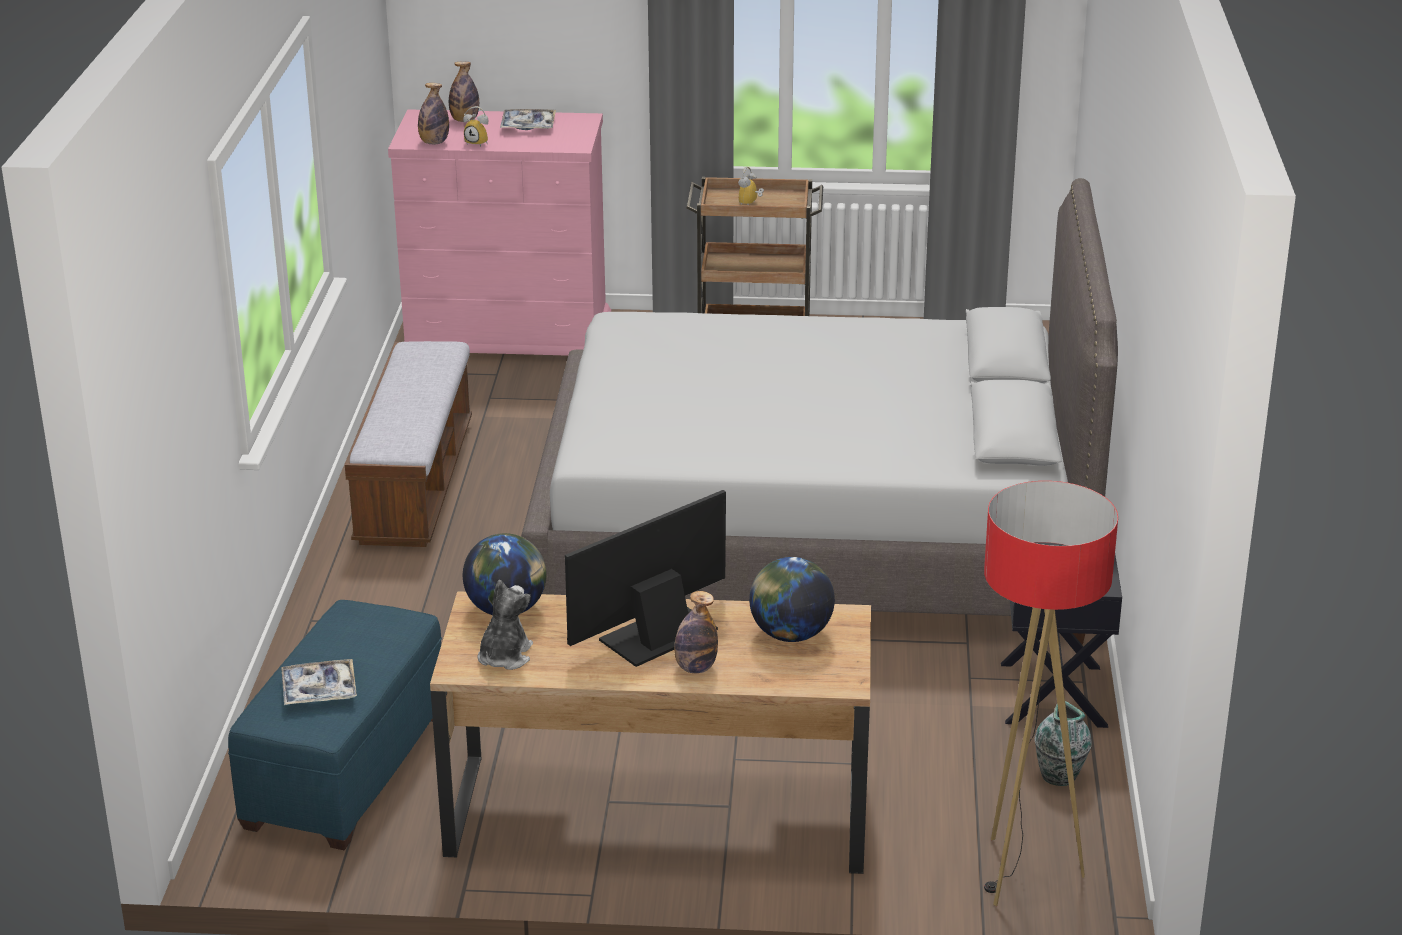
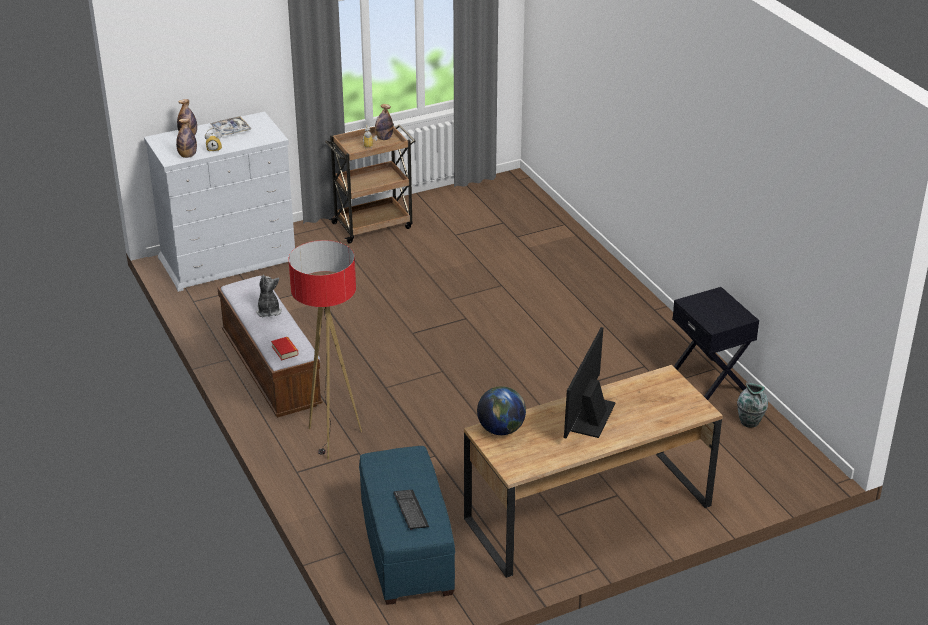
camera: 30 degrees left, 5 degrees up
(319, 690) = (411, 510): tray -> keyboard
(386, 441) = (285, 351): none -> book
(504, 656) = (528, 456): plush toy -> plush toy (268, 311)
(508, 333) = (229, 259): pink dresser -> white dresser
(695, 668) = (627, 428): bottle -> bottle (384, 138)
(790, 634) = (652, 394): globe -> none
(814, 535) = (515, 331): grey bed -> none
(1023, 873) = (779, 477): floor lamp -> floor lamp (332, 440)

